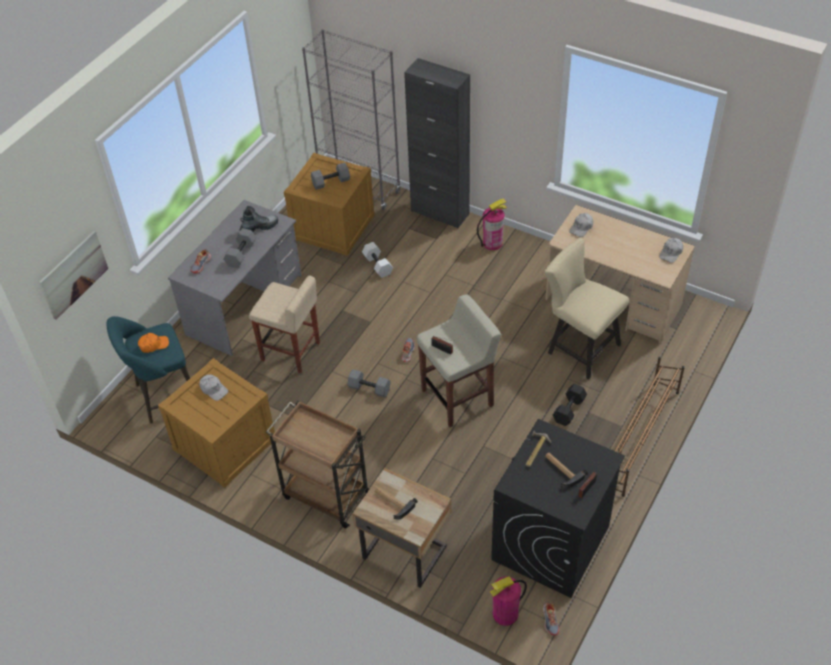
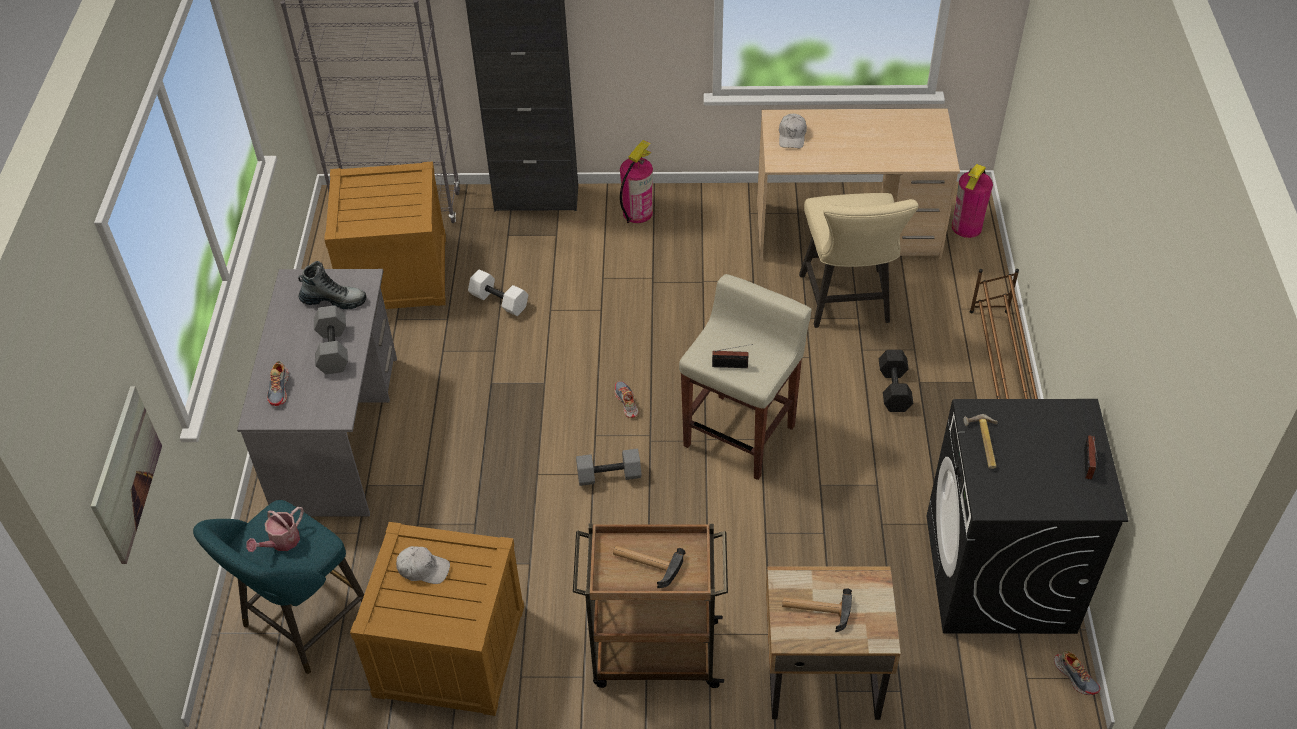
camera: 30 degrees left, 0 degrees up
(153, 345) = (281, 542): orange cap -> watering can
(259, 227) = (334, 300): boot -> boot turned 60 degrees clockwise
(291, 352) = (457, 472): beige stool -> none
(331, 182) = (386, 202): grey dumbbell -> none
(505, 614) = (1013, 697): fire extinguisher -> fire extinguisher (967, 227)
(561, 470) = (1037, 454): hammer -> hammer (646, 563)
(579, 347) = (847, 303): beige chair -> beige chair turned 105 degrees counterclockwise
(671, 253) = (926, 127): white cap -> none

